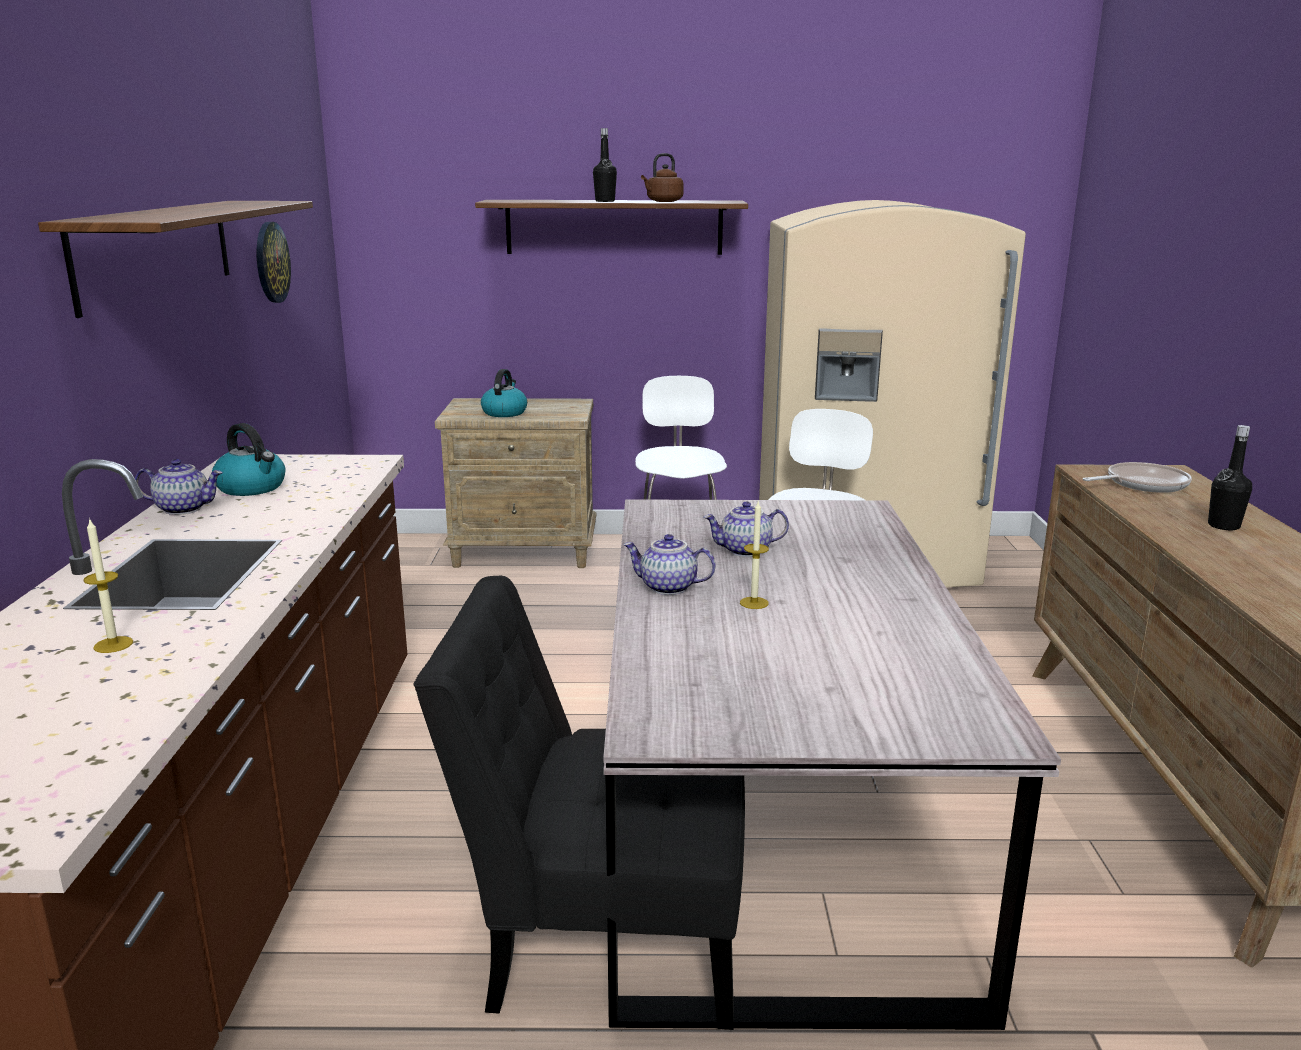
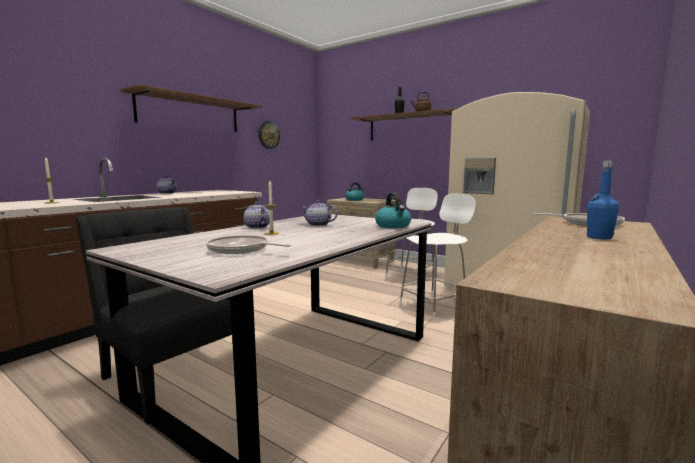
camera: 35 degrees right, 10 degrees down
(252, 488) = (198, 192): kettle -> kettle (393, 226)
(849, 666) = (241, 250): none -> frying pan
(1223, 526) = (599, 237): black bottle -> blue bottle

